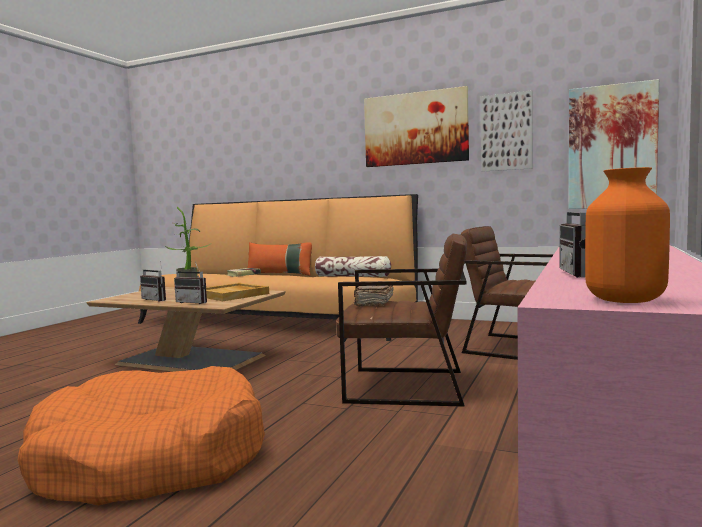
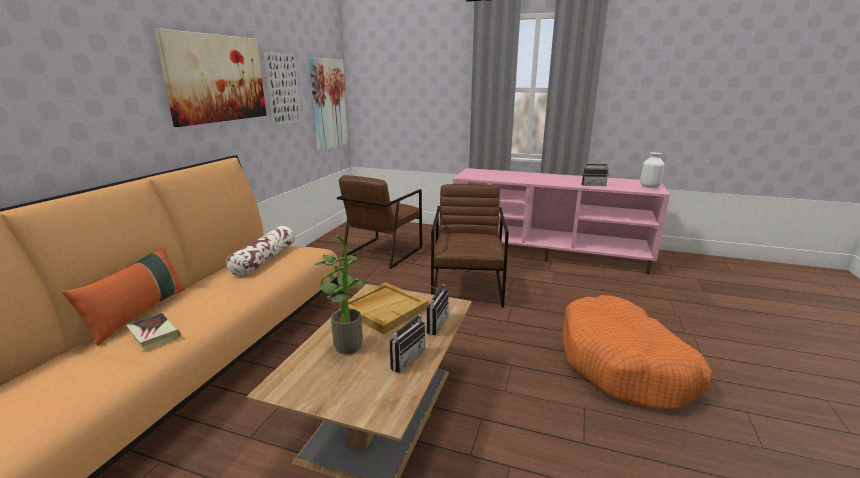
camera: 95 degrees left, 15 degrees up
(373, 302) = (465, 244): brown book -> none
(626, 300) = (649, 186): orange vase -> white vase

